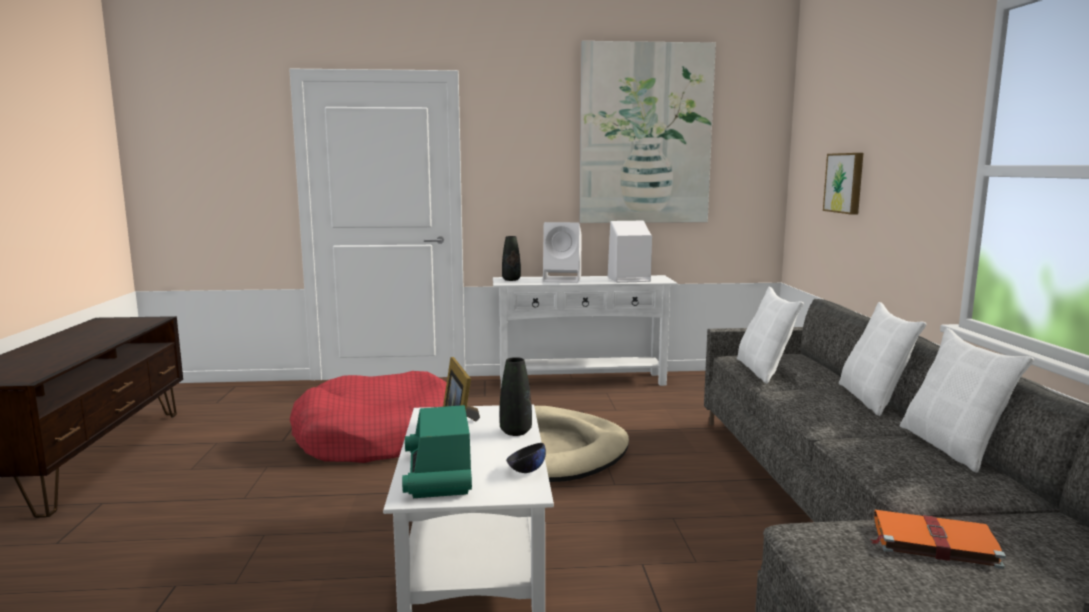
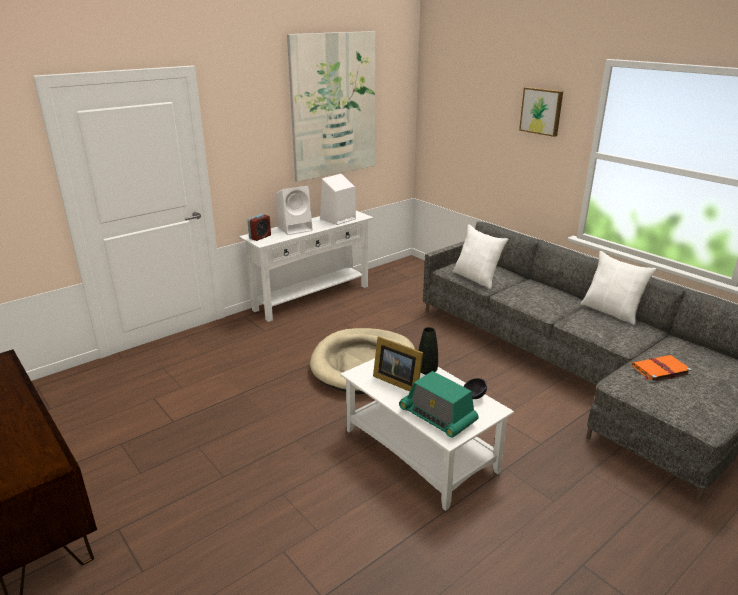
camera: 35 degrees left, 15 degrees up
(378, 438) = (242, 393): red dog bed -> none
(511, 280) = (260, 237): black vase -> alarm clock
(845, 183) = (478, 141): picture -> picture (541, 111)
(873, 399) = (549, 287): white pillow -> none

